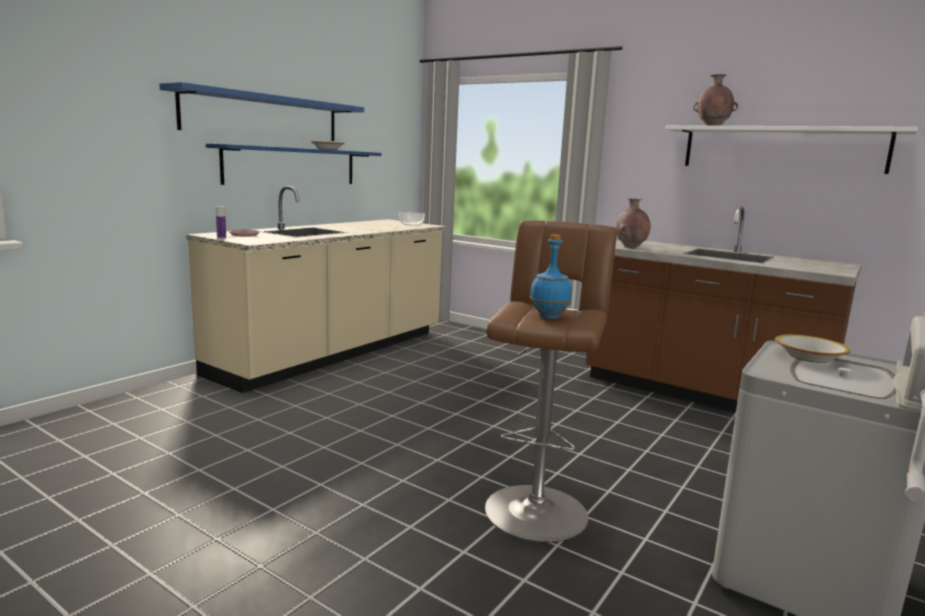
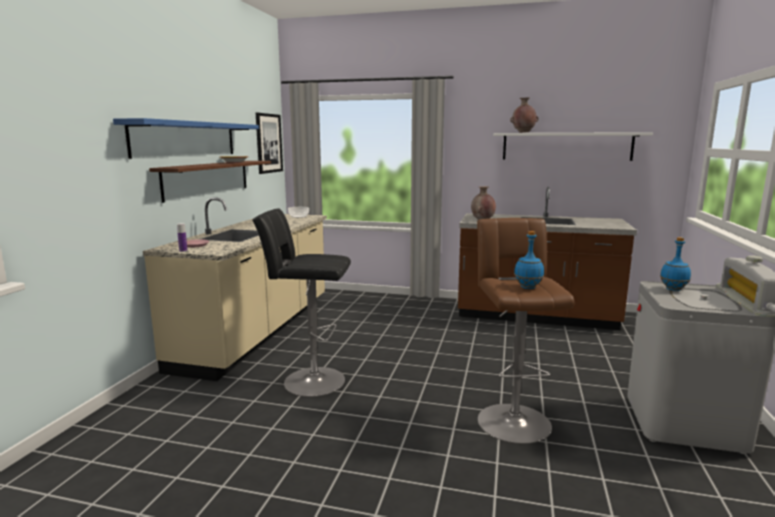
camera: 20 degrees left, 0 degrees up
(292, 166) = (208, 179): blue shelf -> brown shelf
(335, 412) = (309, 381): none -> black stool
(394, 134) = (268, 143): none -> picture
(809, 357) = (673, 289): bowl -> blue bottle

